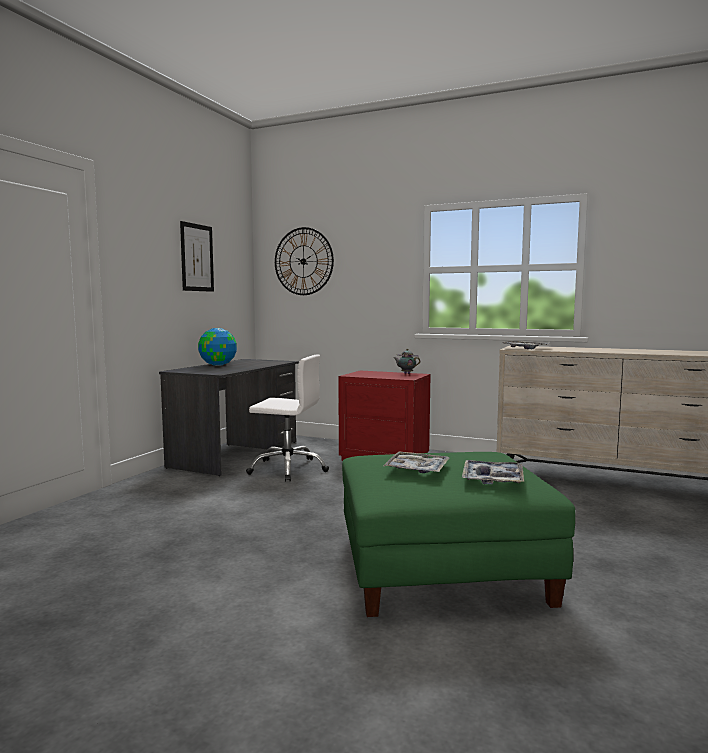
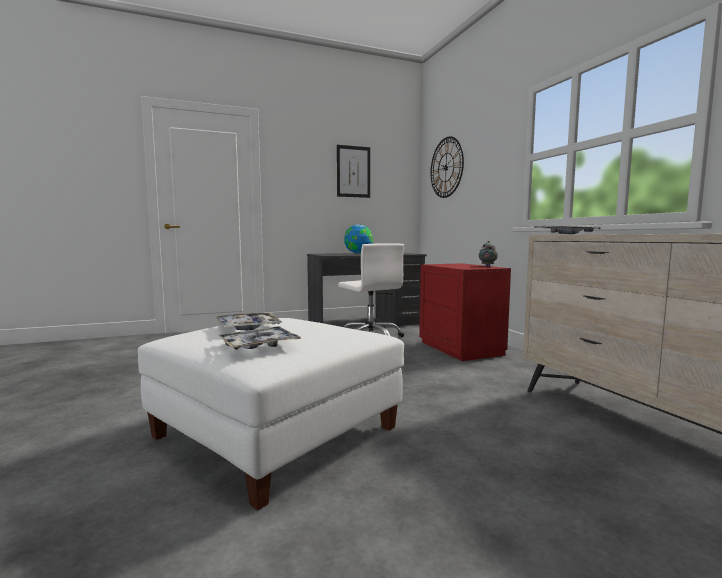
camera: 45 degrees right, 0 degrees up
(442, 566) = (278, 431): green ottoman -> white ottoman

